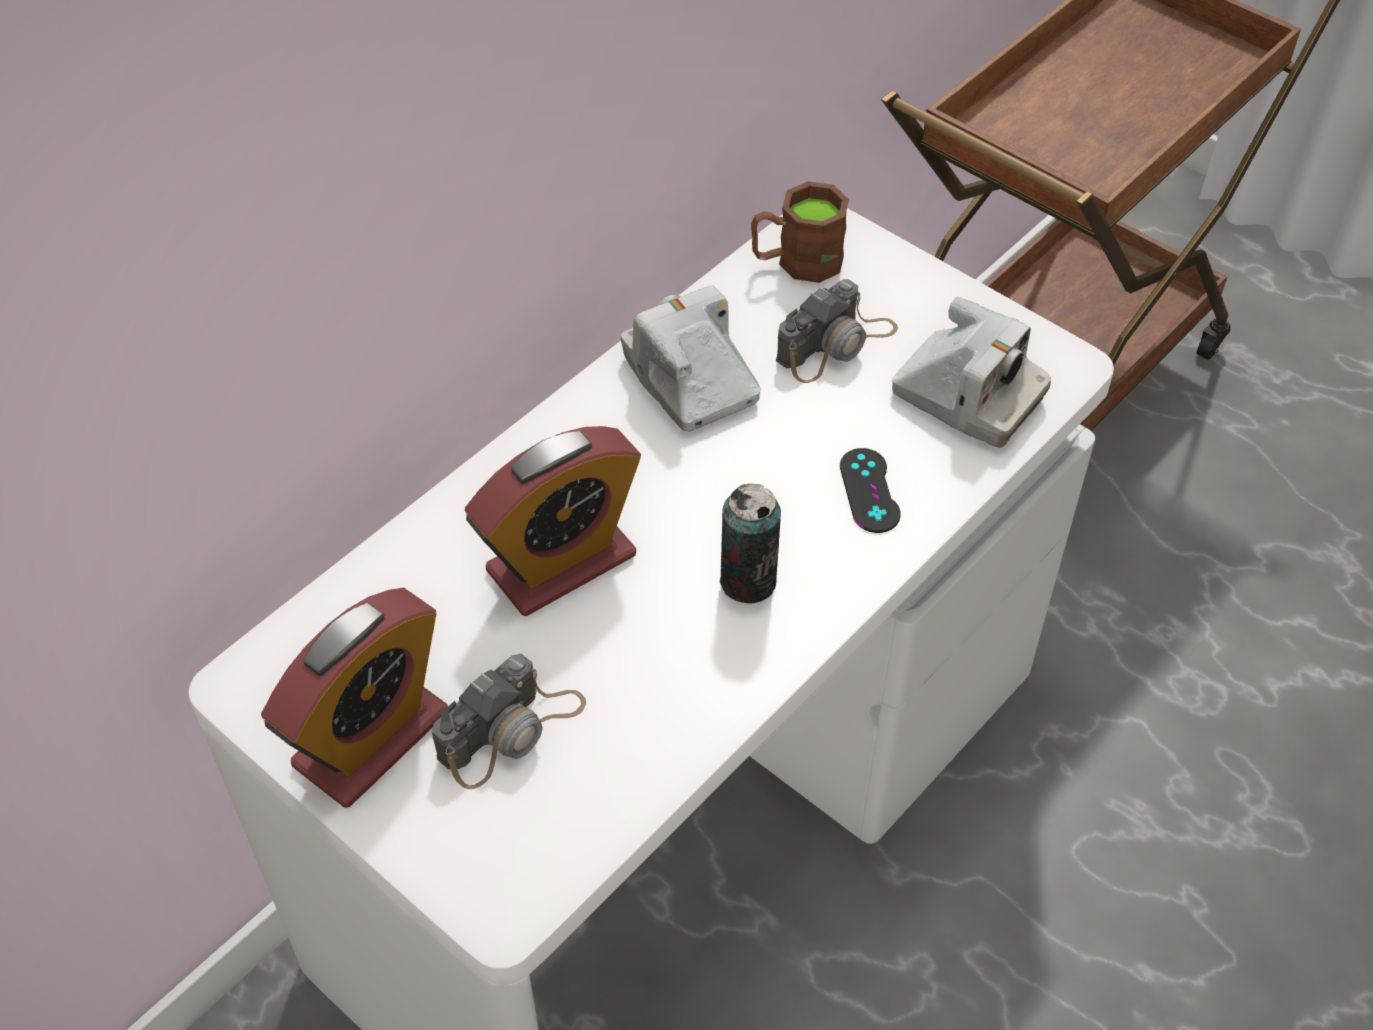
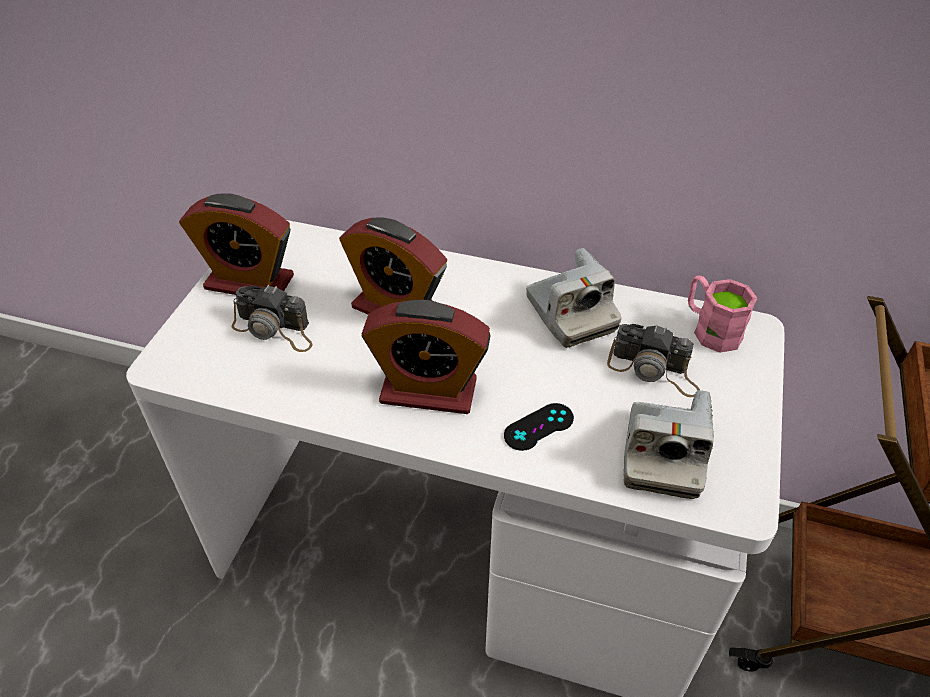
camera: 65 degrees right, 5 degrees down
(690, 379) = (570, 314): camera -> camera turned 120 degrees clockwise
(748, 581) = (428, 391): can -> alarm clock
(796, 262) = (710, 329): brown mug -> pink mug

